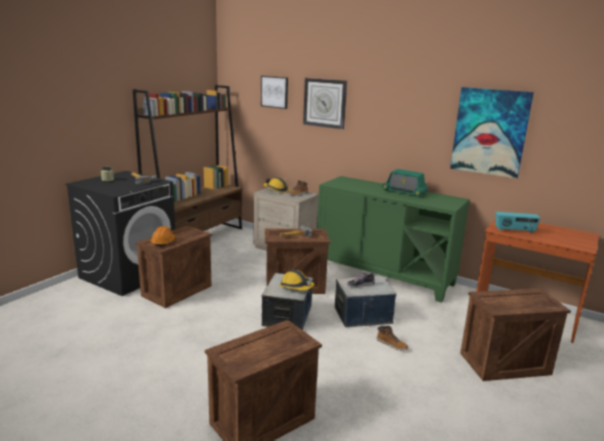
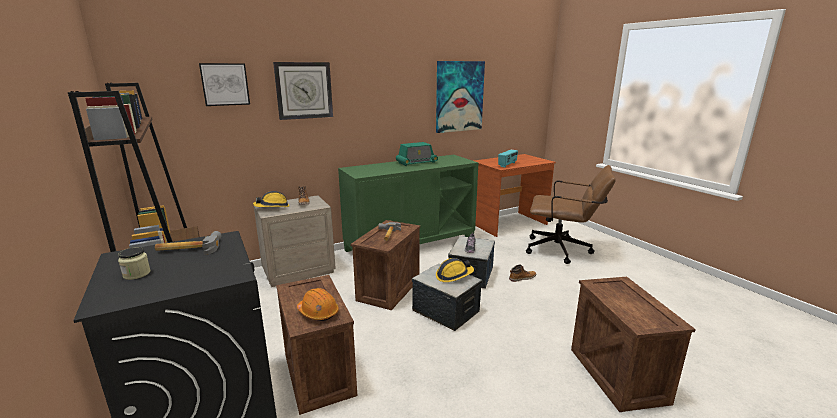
camera: 60 degrees left, 0 degrees up
(504, 364) = (563, 250): crate -> brown office chair

